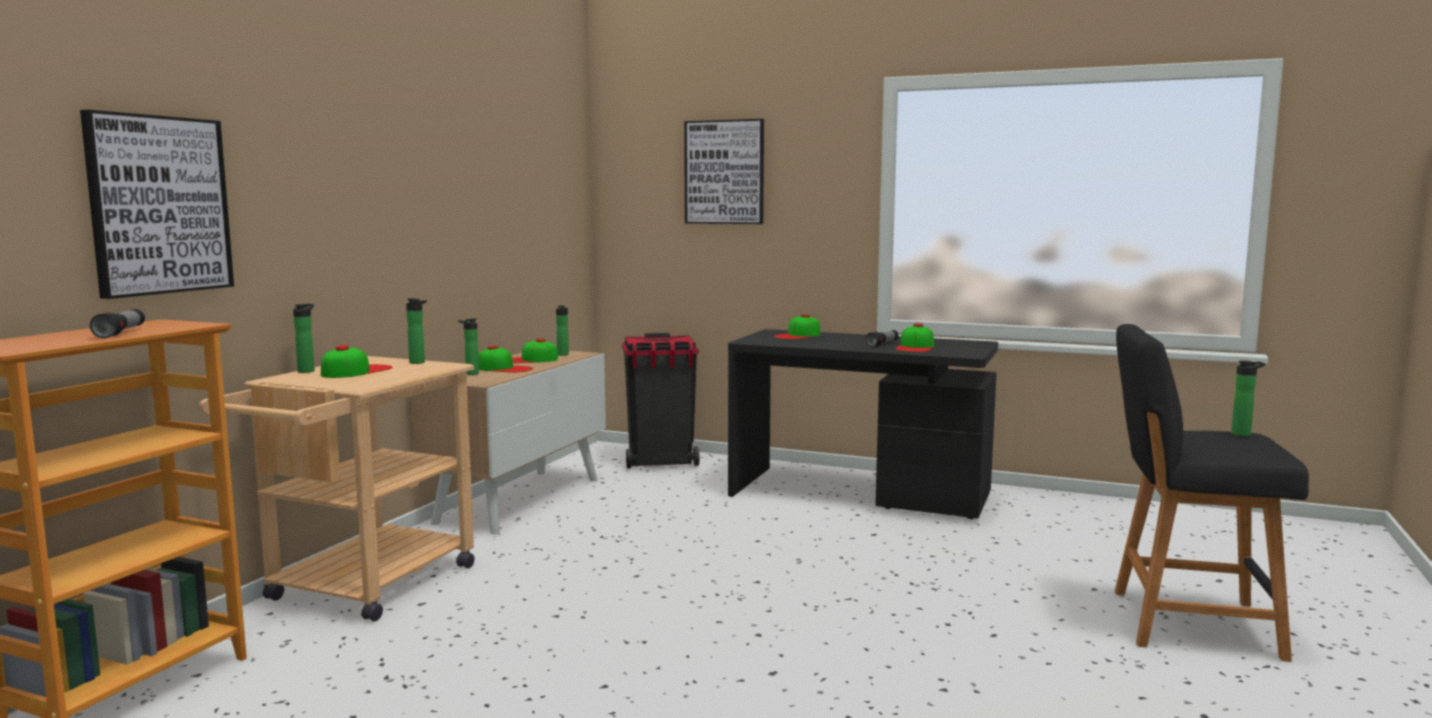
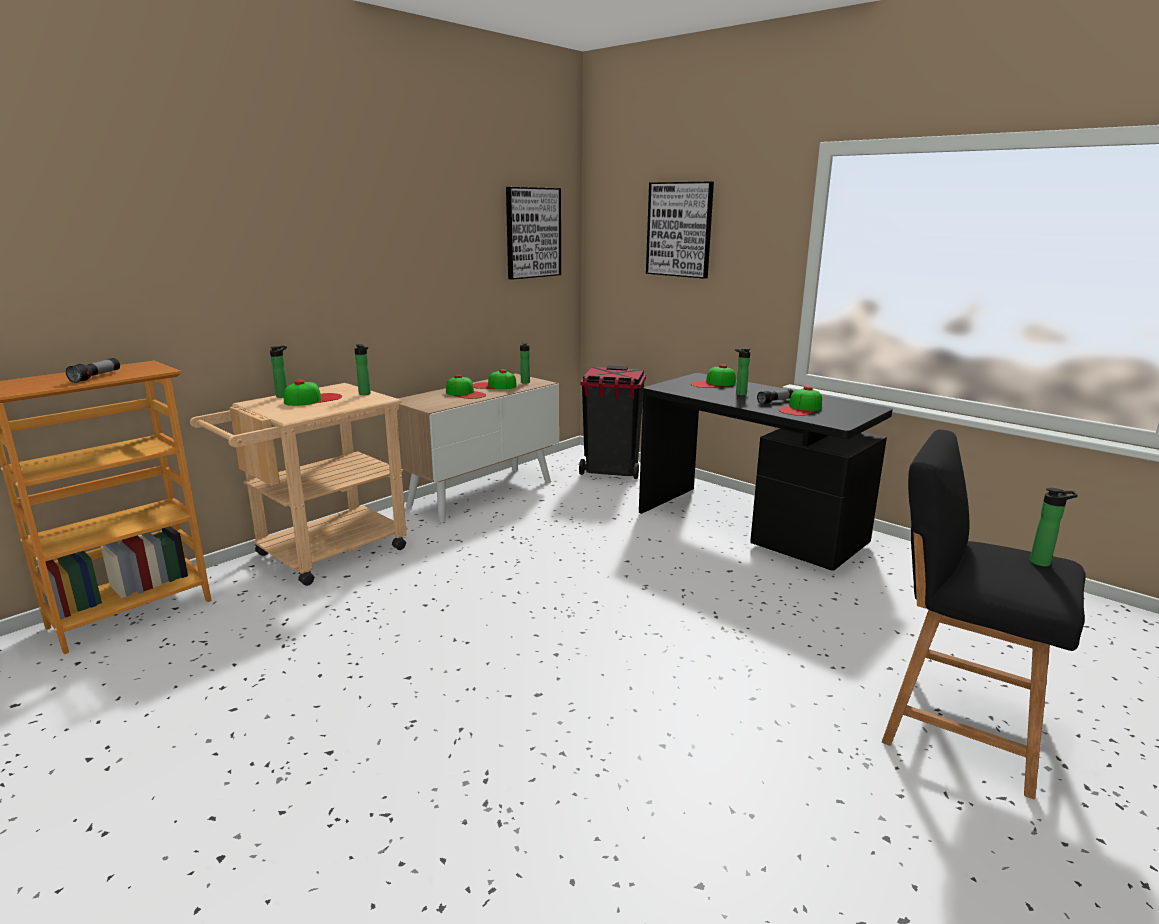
camera: 20 degrees right, 10 degrees up
(159, 205) = (151, 275): picture -> picture (532, 233)
(470, 374) = (435, 397): bottle -> bottle (739, 394)

